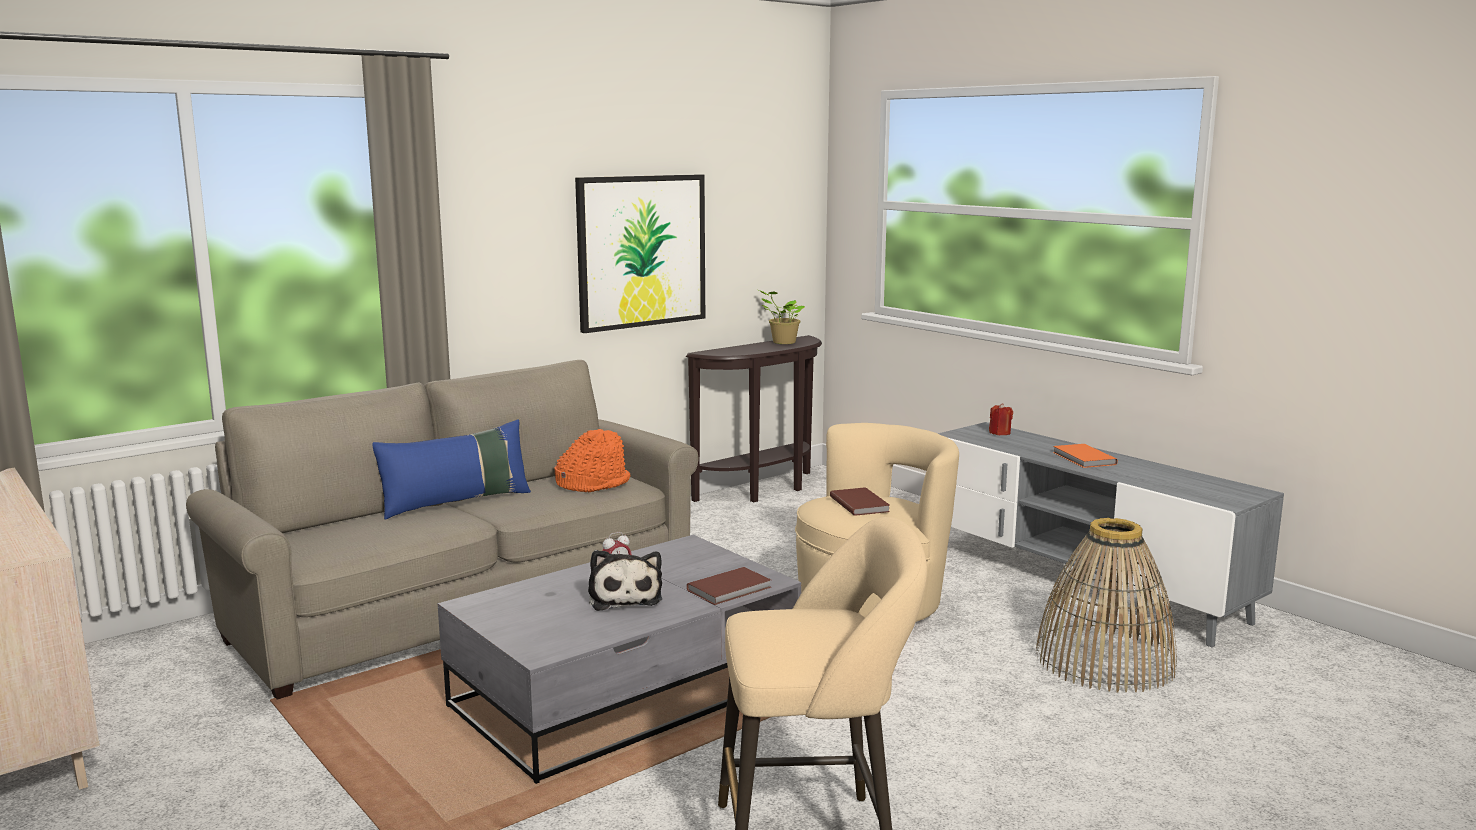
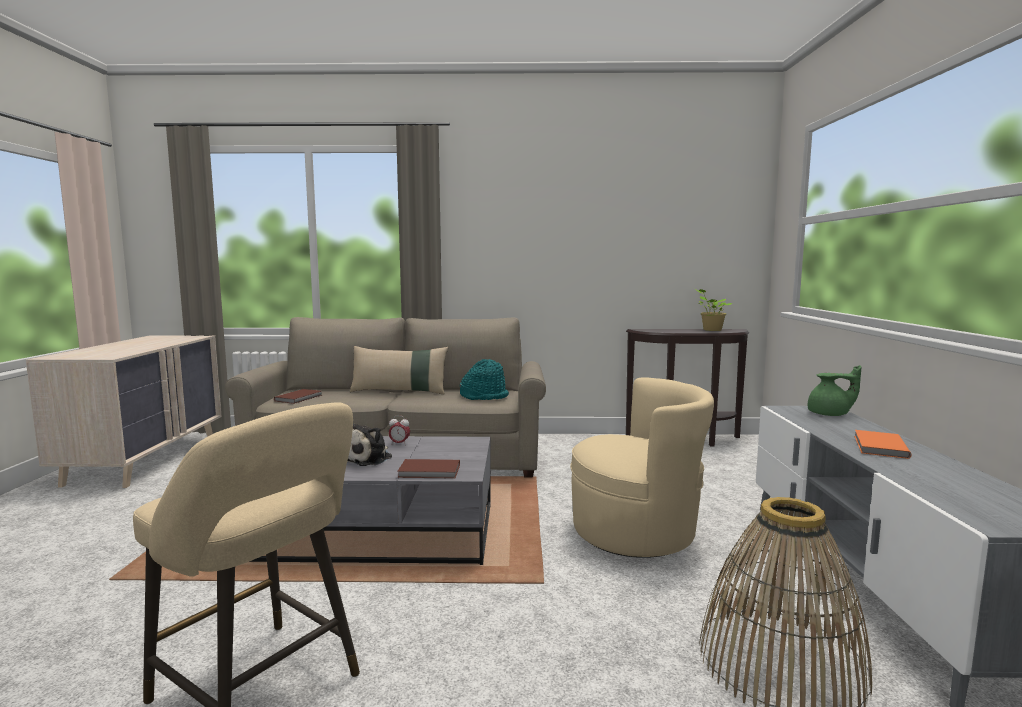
camera: 40 degrees right, 5 degrees down
(456, 502) = (399, 391): blue pillow -> beige pillow
(593, 484) = (484, 396): orange hat -> turquoise hat
(641, 251) = (595, 254): picture -> none
(860, 504) = (623, 442): brown book -> brown book (300, 398)
(999, 433) = (830, 414): red candle -> green teapot

